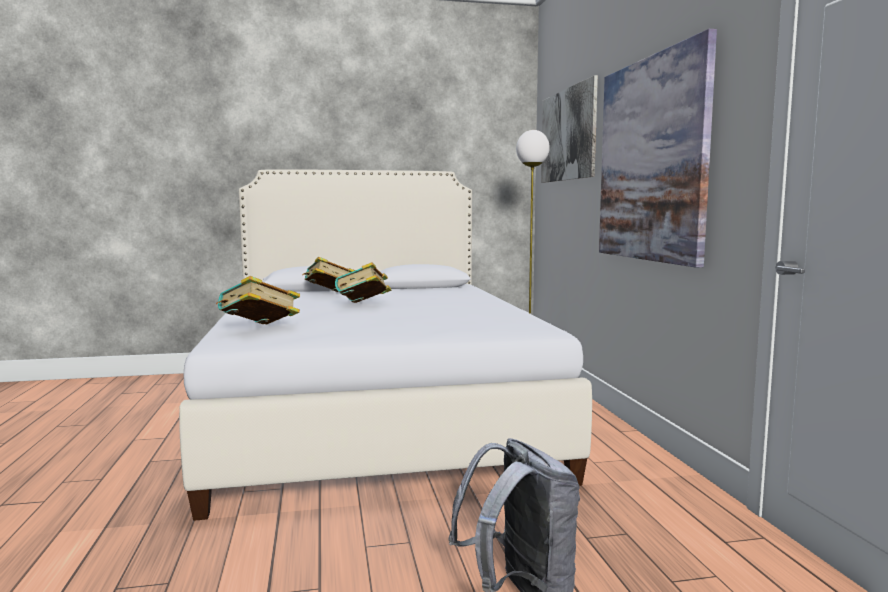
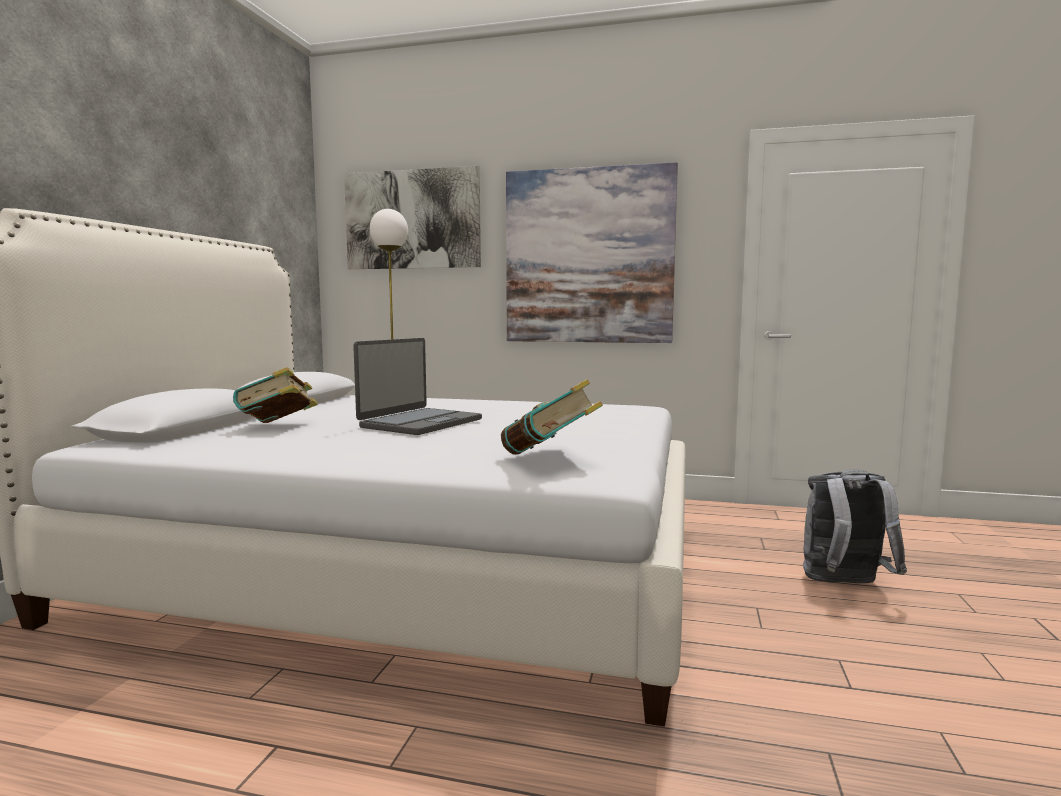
camera: 65 degrees left, 0 degrees up
(363, 305) = (420, 423): book -> laptop

